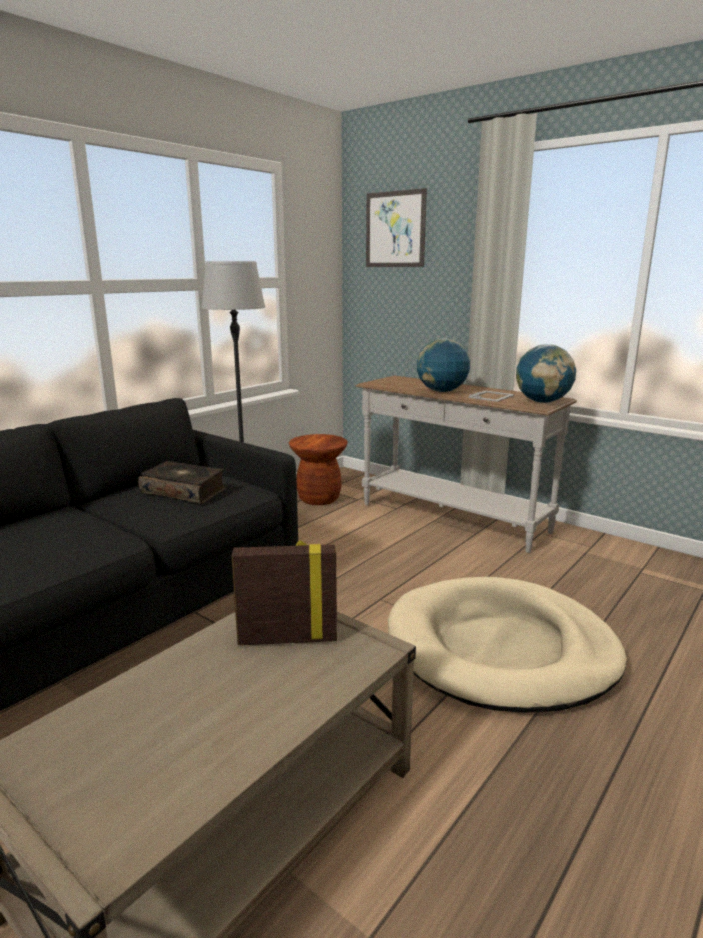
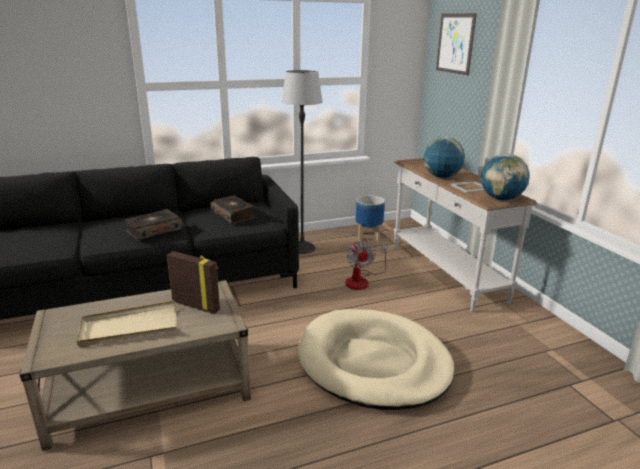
camera: 30 degrees right, 5 degrees up
(71, 542) = (154, 230): none -> book
(215, 718) = (129, 327): none -> beige tray
(319, 498) = (368, 236): brown stool -> planter
(370, 552) = (362, 280): none -> fan

